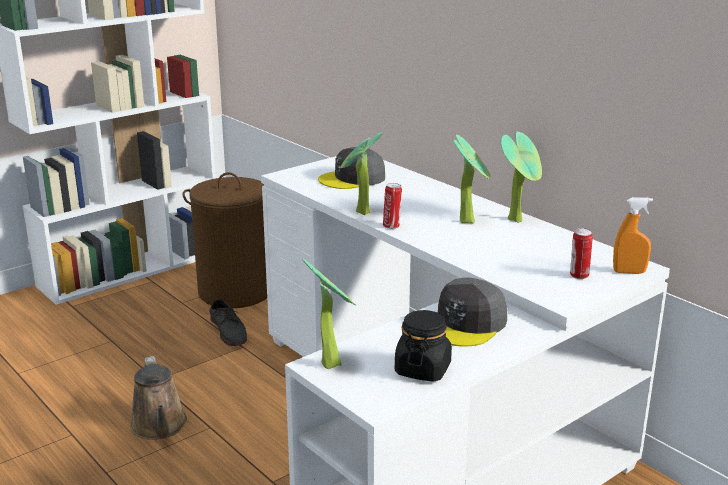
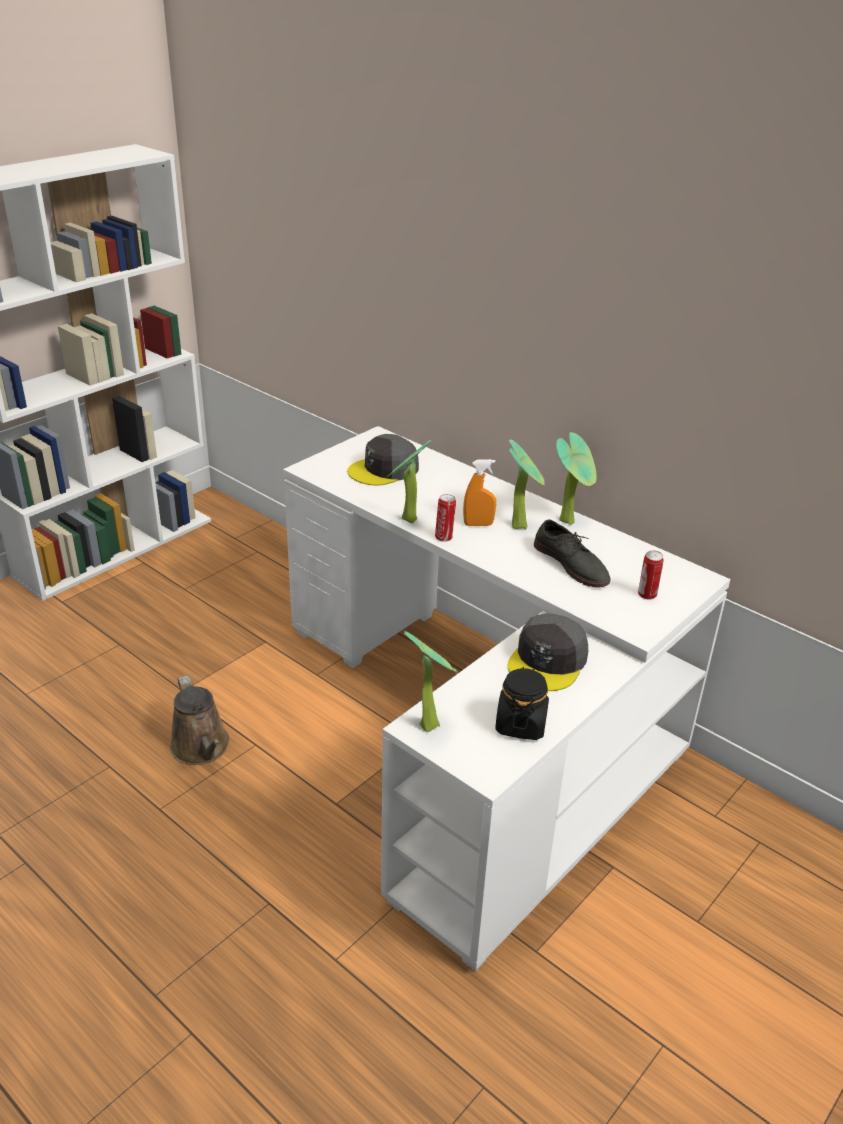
camera: 10 degrees left, 10 degrees up
(229, 330) = (245, 622): grey shoe -> grey shoe (571, 564)
(235, 291) = (239, 571): brown laundry basket -> none
(629, 272) = (693, 587): orange spray bottle -> orange spray bottle (478, 524)

